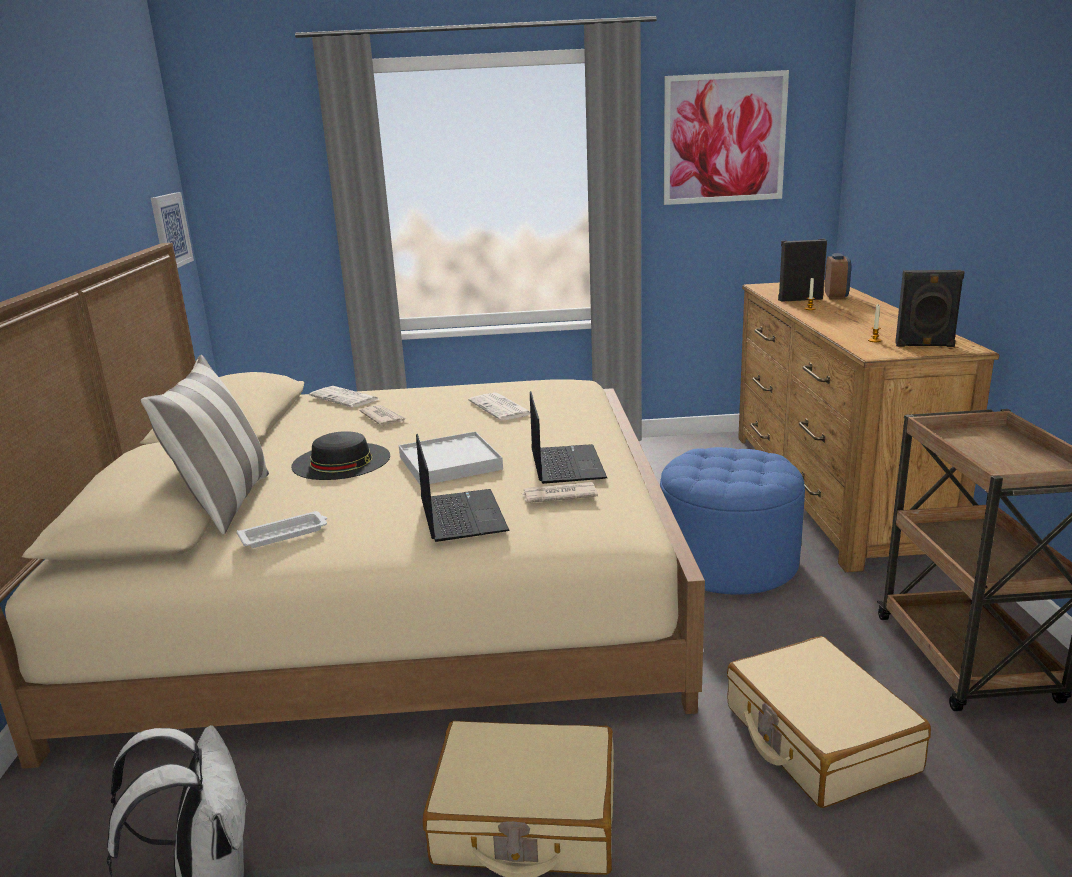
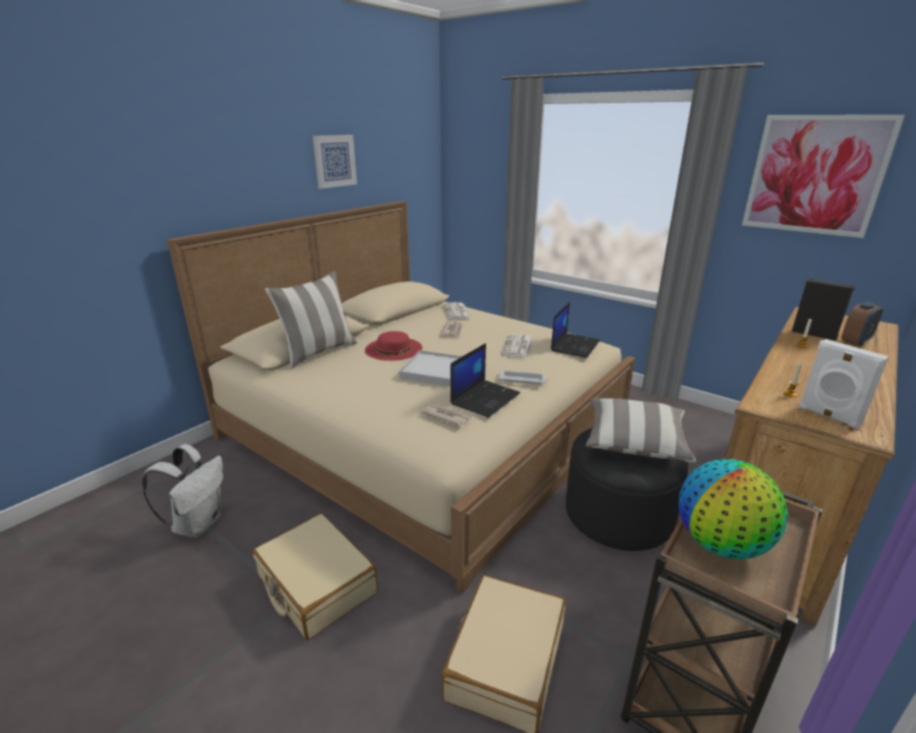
camera: 40 degrees right, 5 degrees up
(170, 231) = (419, 193): picture -> picture (334, 161)
(285, 534) = (311, 378): white tray -> white tray (522, 380)
(341, 461) = (393, 348): black hat -> red hat
(461, 515) = (385, 404): laptop -> laptop (574, 345)
(728, 461) = (635, 442): none -> pillow
(728, 561) = (618, 514): blue ottoman -> black ottoman
(924, 345) = (828, 416): black speaker -> white speaker
(992, 460) = (720, 544): none -> globe

